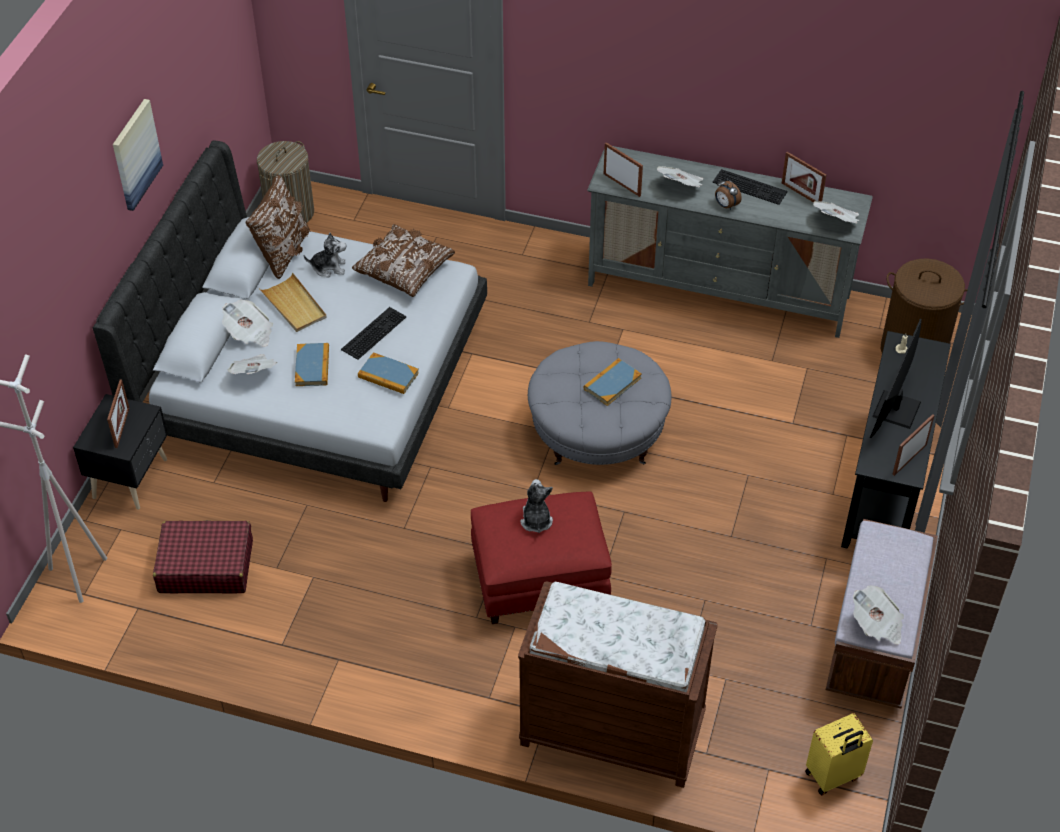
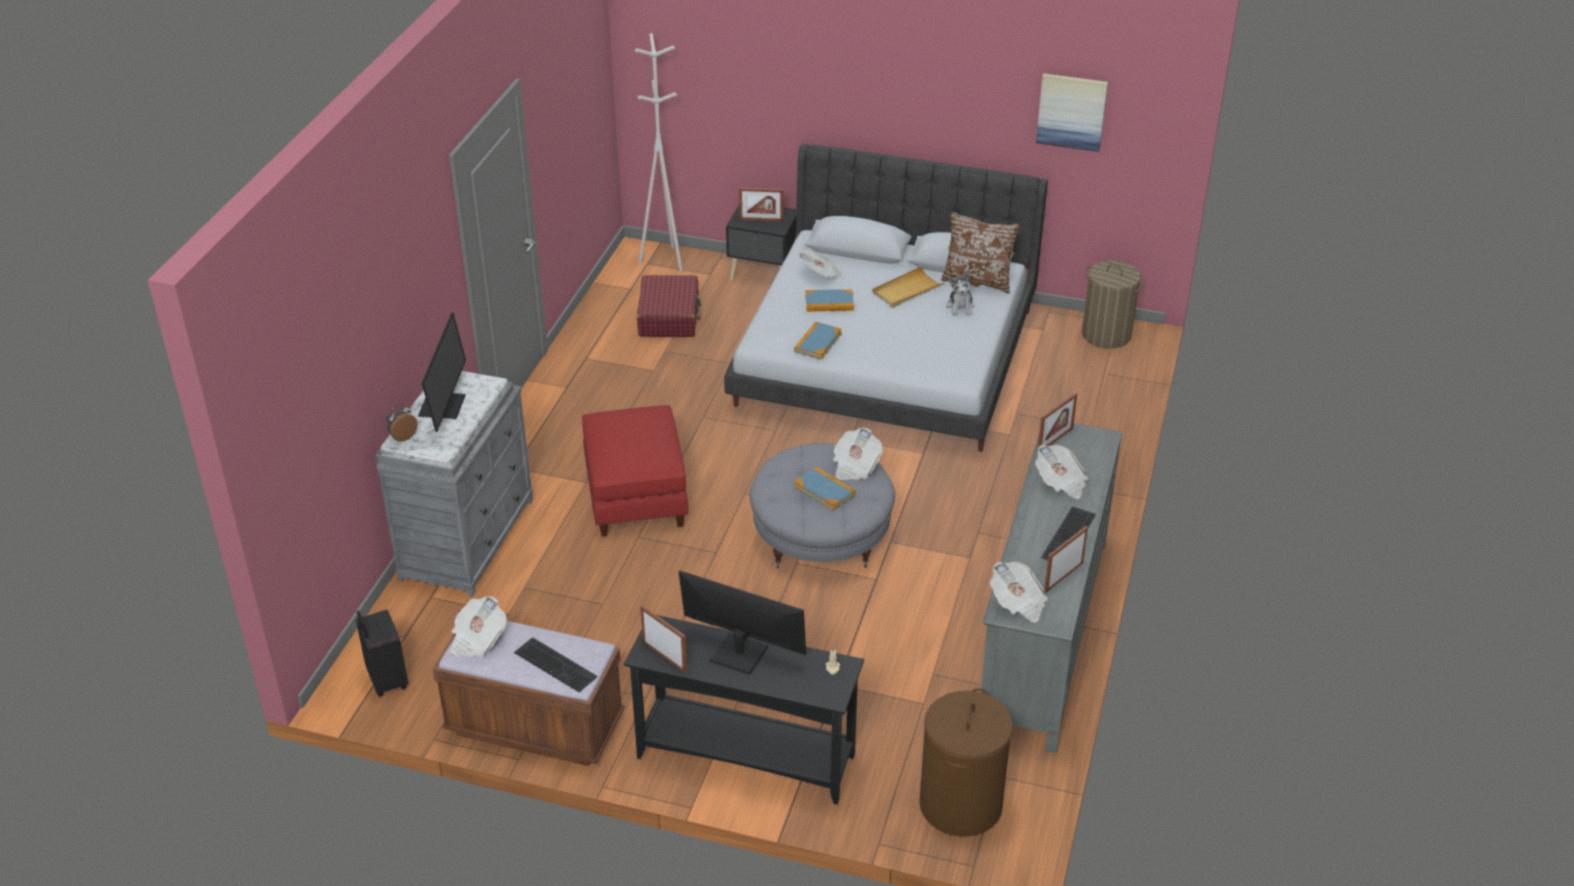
camera: 90 degrees right, 10 degrees down
(135, 154) = (931, 84): picture -> picture (1071, 111)
(249, 333) = (870, 270): newspaper -> newspaper (855, 466)
(373, 332) = (874, 333): keyboard -> keyboard (557, 664)
(404, 271) = (960, 350): brown pillow -> none
(536, 520) = (642, 432): plush toy -> none
(606, 635) = (443, 405): none -> monitor
(611, 729) = (467, 538): brown dresser -> grey dresser
(725, 205) = (1032, 515): alarm clock -> alarm clock (402, 436)
(833, 776) = (386, 681): yellow suitcase -> black suitcase

